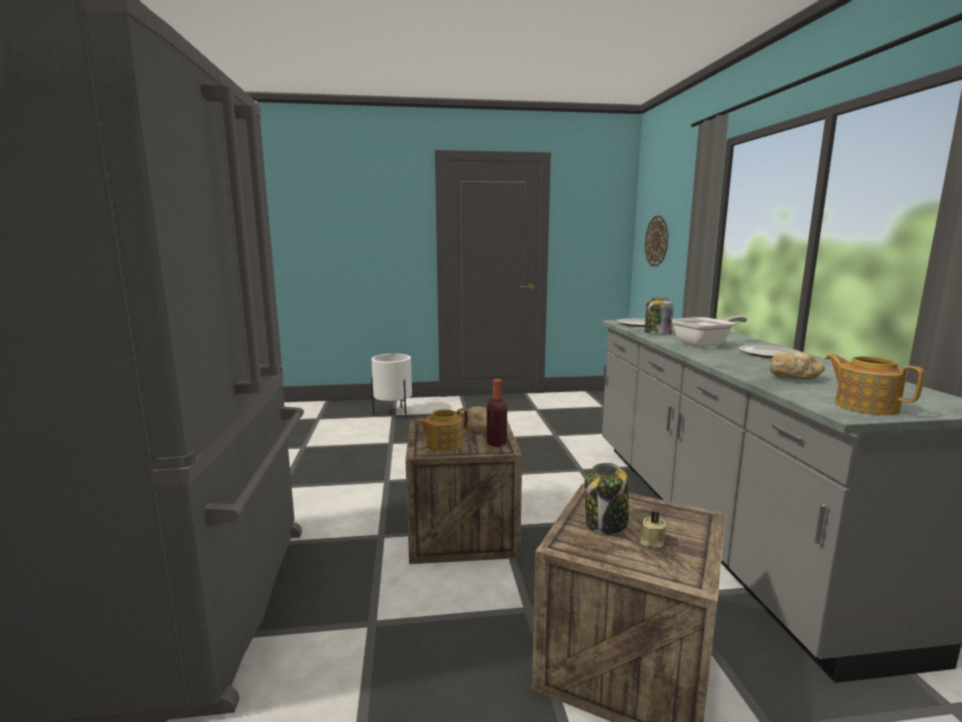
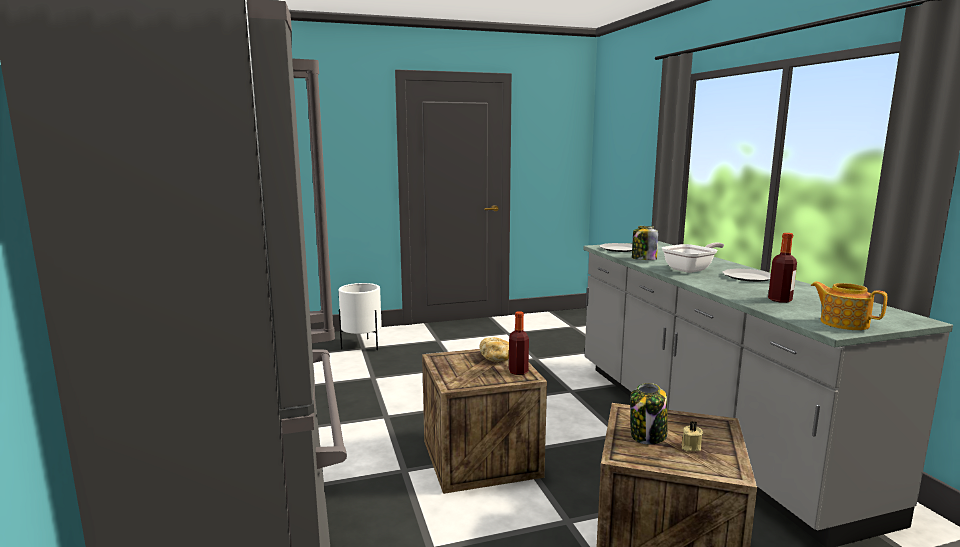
camera: 10 degrees left, 0 degrees up
(443, 444) = (469, 376): teapot -> none
(657, 241) = (618, 163): wall clock -> none
(794, 378) = (779, 300): bread -> bottle

